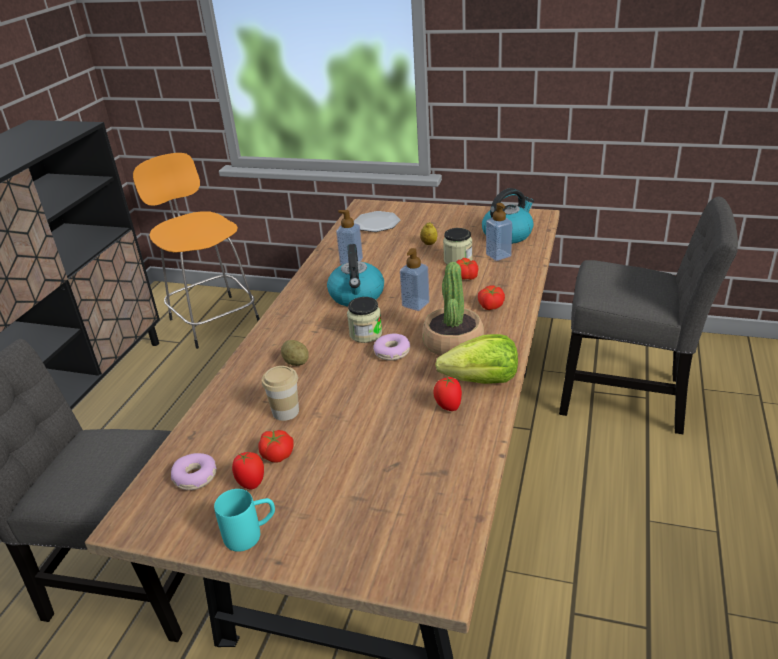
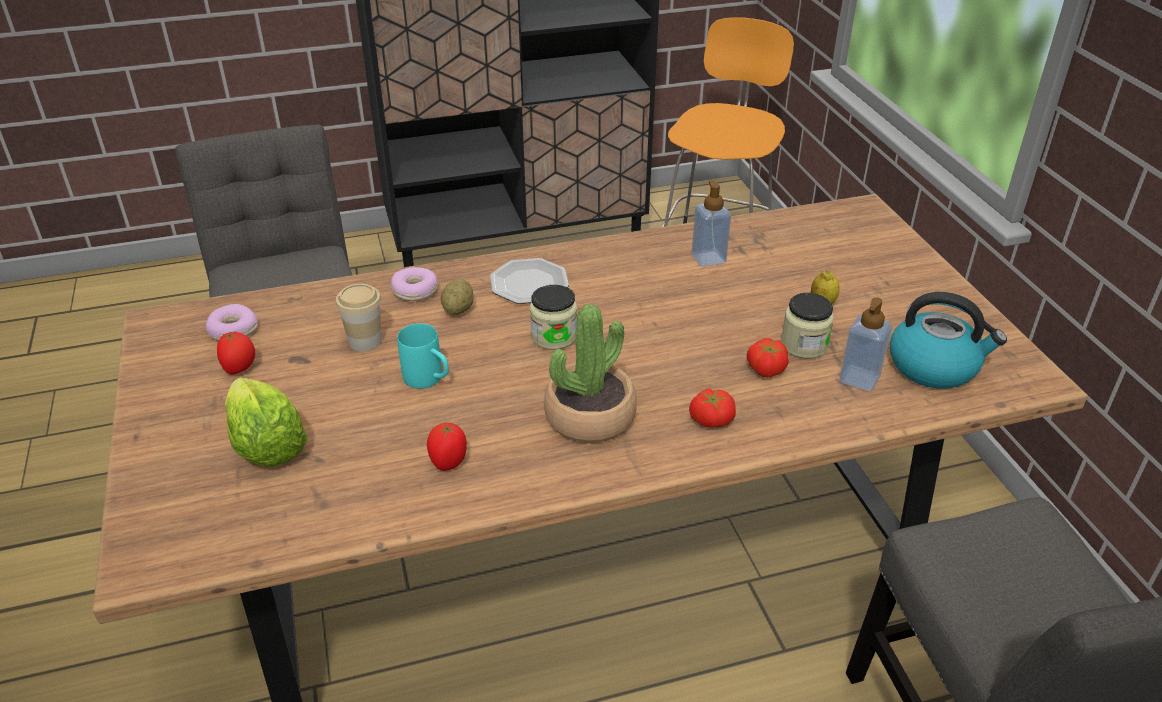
camera: 55 degrees right, 5 degrees up
(251, 534) = (167, 402): turquoise mug -> turquoise mug (429, 380)
(277, 454) = (292, 366): tomato -> none
(357, 296) = (631, 296): kettle -> none
(377, 223) = (828, 238): plate -> plate (530, 284)
(392, 352) = (530, 373): donut -> donut (415, 291)
(415, 304) = (654, 350): soap dispenser -> none
(482, 380) = (524, 473): lettuce -> lettuce (266, 445)

